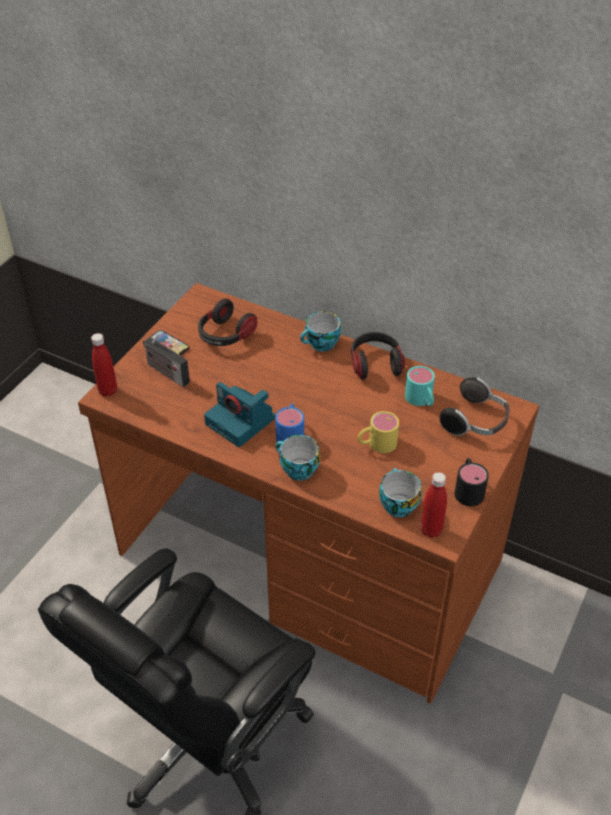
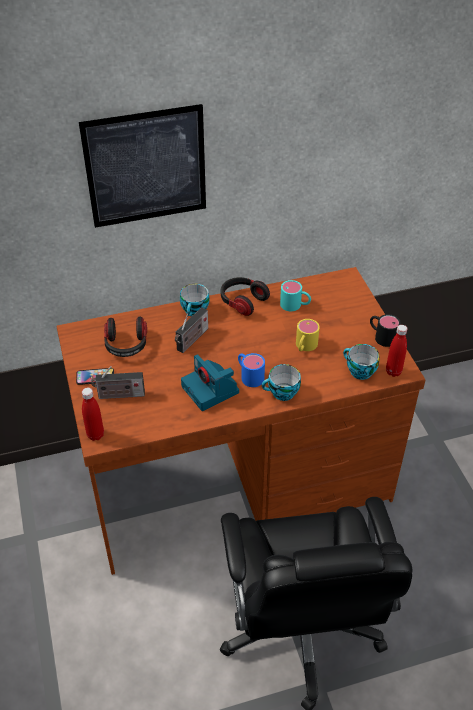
camera: 45 degrees left, 0 degrees up
(241, 422) = (211, 390): camera -> camera turned 60 degrees clockwise
(283, 368) = (192, 340): none -> radio
(303, 152) = (146, 167): none -> picture
(476, 422) = (338, 297): headphones -> none

